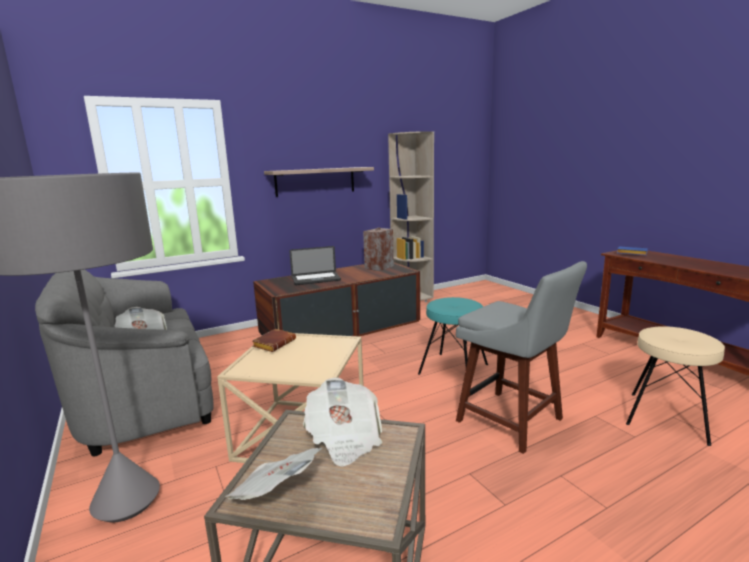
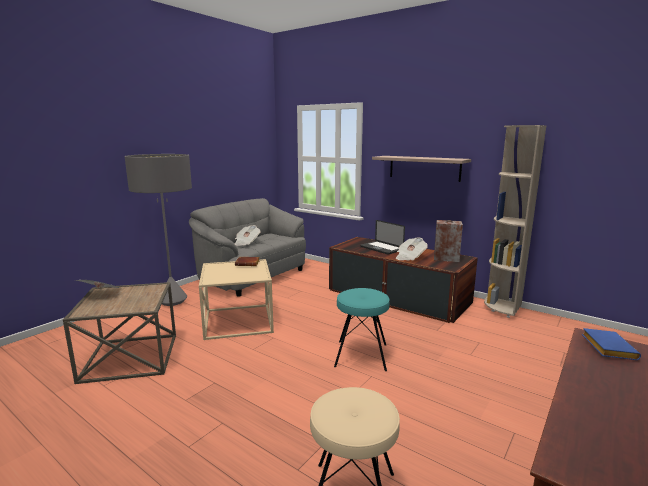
camera: 65 degrees right, 0 degrees up
(344, 439) = (143, 298): newspaper -> newspaper (410, 257)
(513, 422) = (288, 394): grey stool -> none

